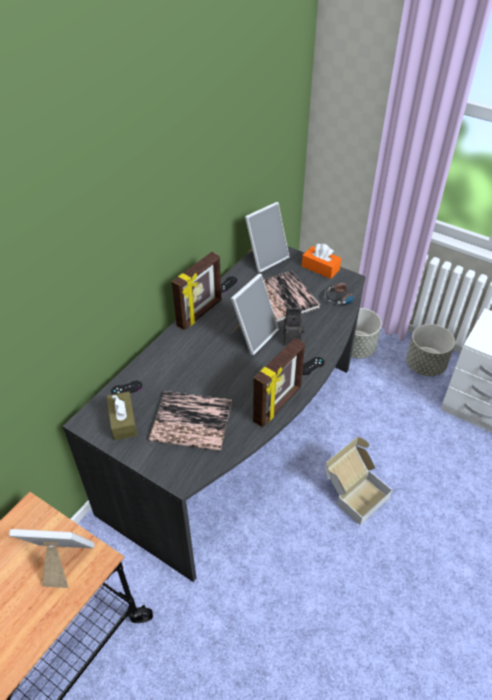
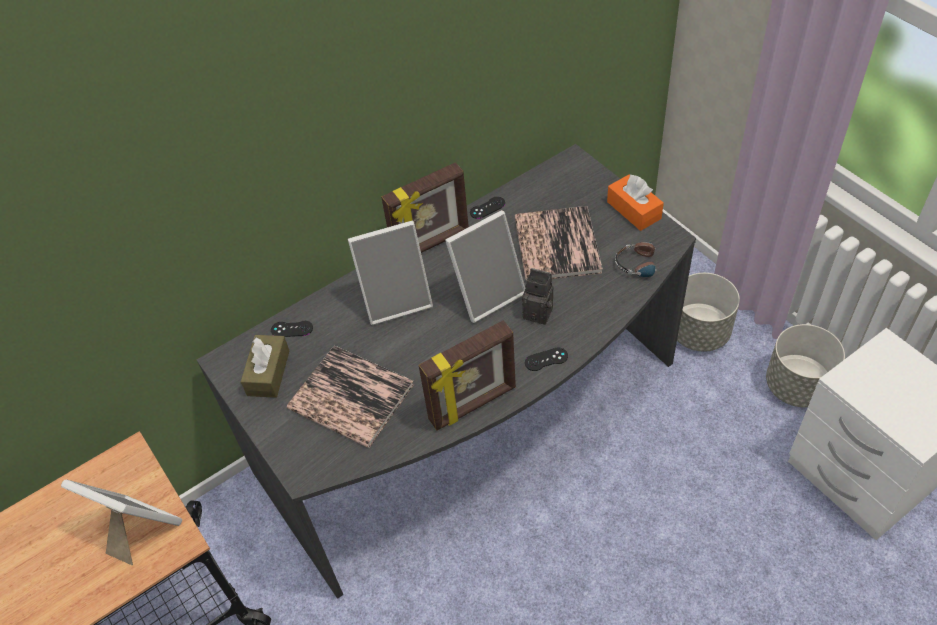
camera: 25 degrees right, 5 degrees up
(265, 258) = (561, 178): picture frame -> picture frame (397, 299)
(354, 492) = (600, 547): cardboard box -> none

